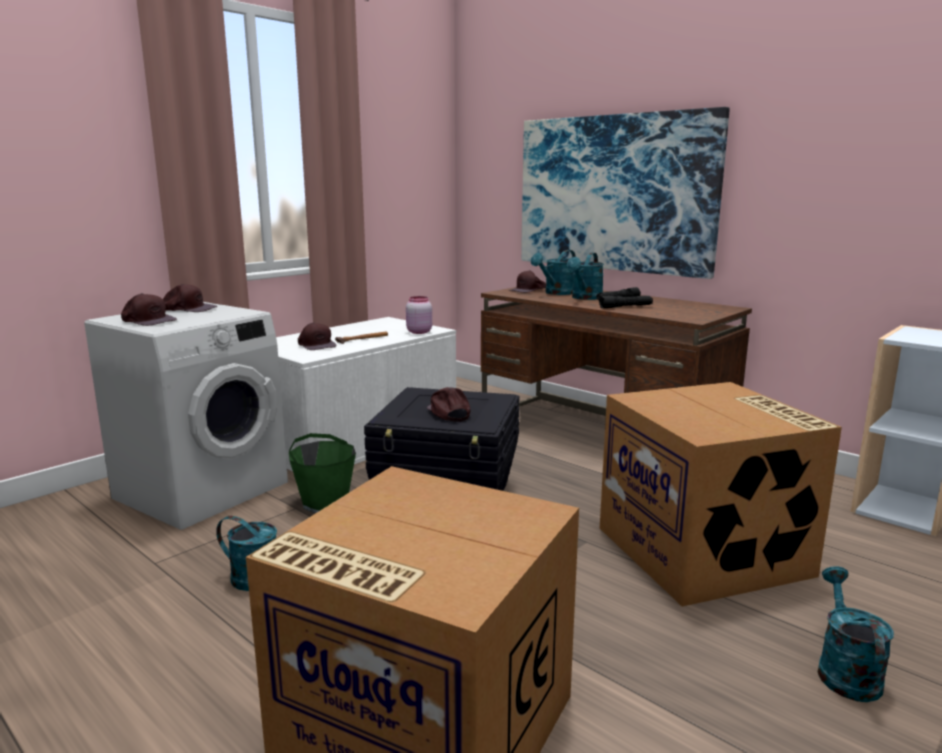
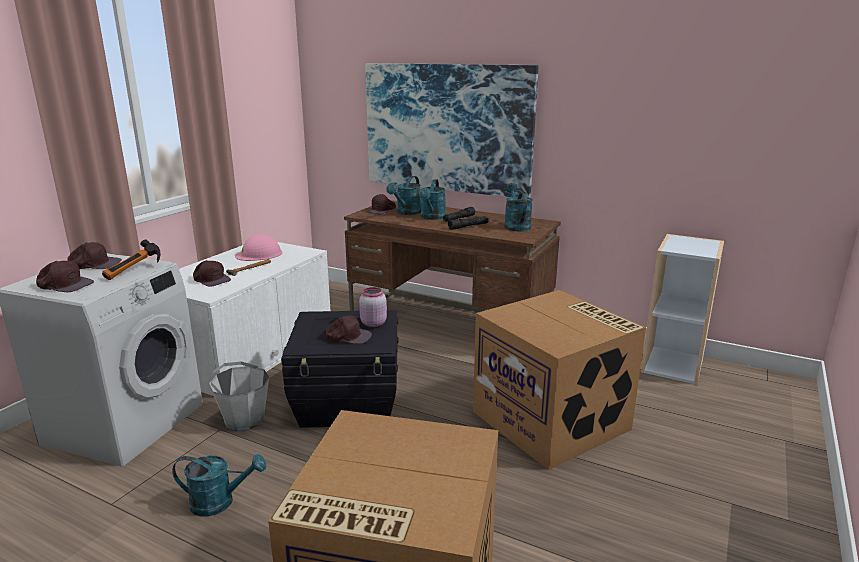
camera: 15 degrees left, 5 degrees up
(224, 316) = (136, 271): none -> hammer
(325, 502) = (244, 419): green bucket -> grey bucket
(379, 328) = (259, 254): none -> pink hard hat
(418, 332) = (295, 256): pink jar -> pink jar (372, 323)
(448, 413) = (347, 336): brown cap -> brown cap turned 135 degrees clockwise
(844, 670) = (663, 501): turquoise watering can -> turquoise watering can (516, 225)

